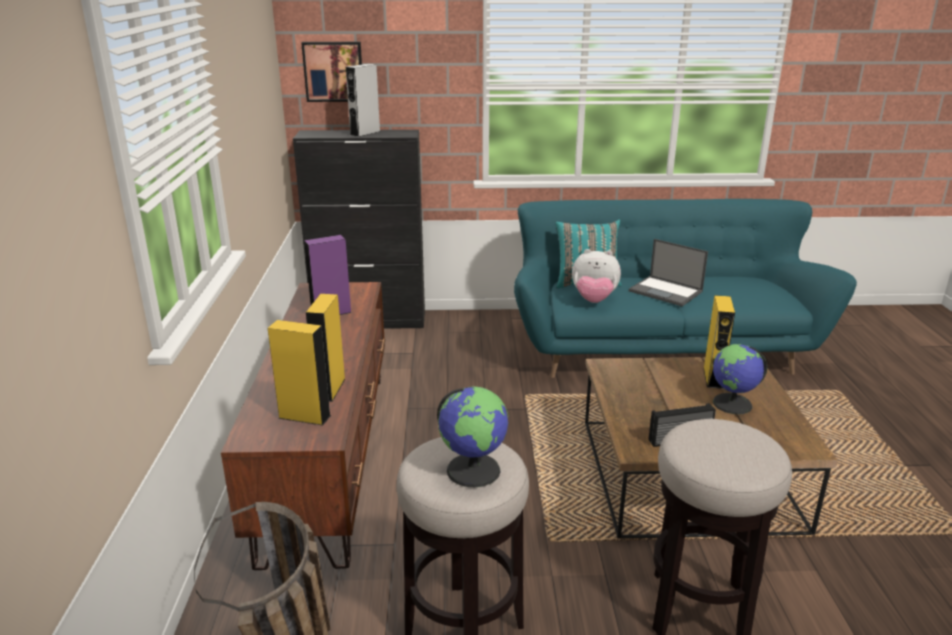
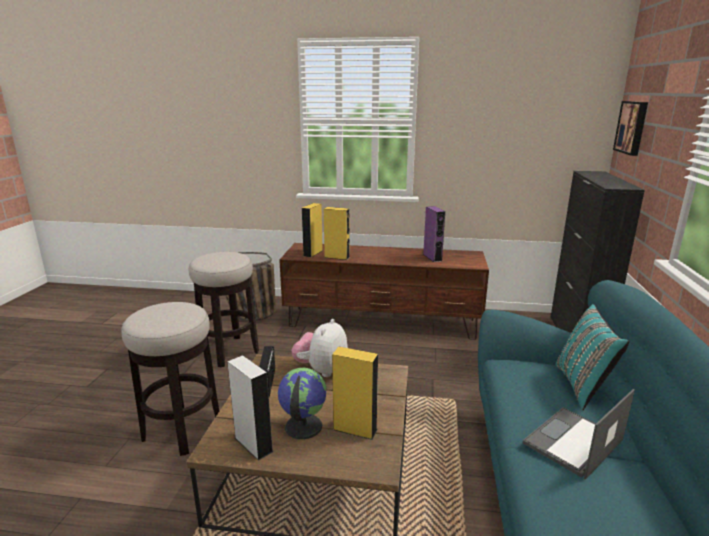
camera: 100 degrees right, 5 degrees down
(365, 133) = (607, 180): grey speaker -> grey speaker (253, 444)
(473, 469) = (213, 259): globe -> none
(594, 300) = (525, 381): plush toy -> plush toy (322, 370)

